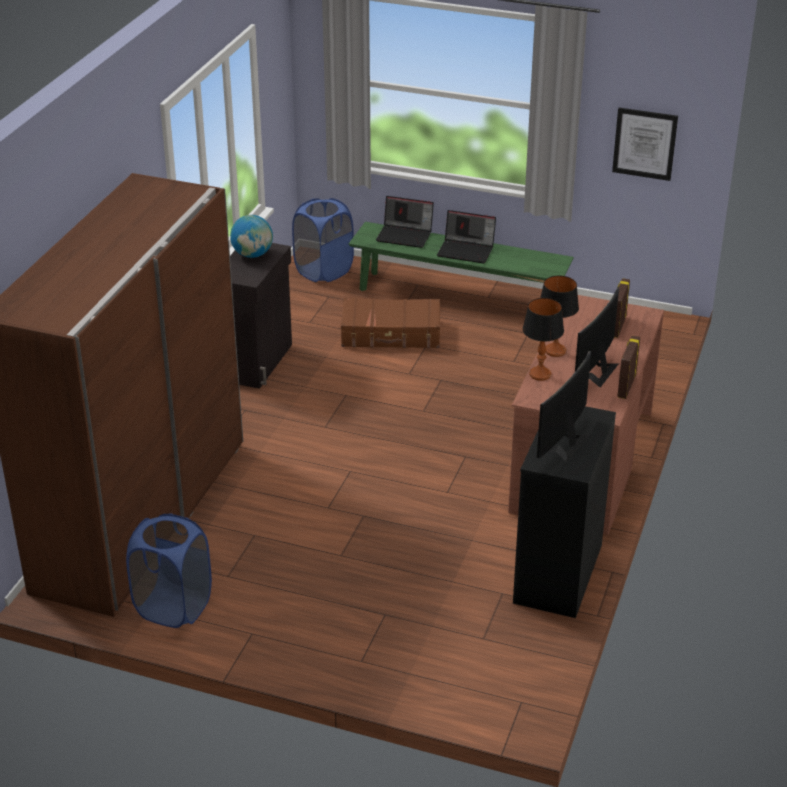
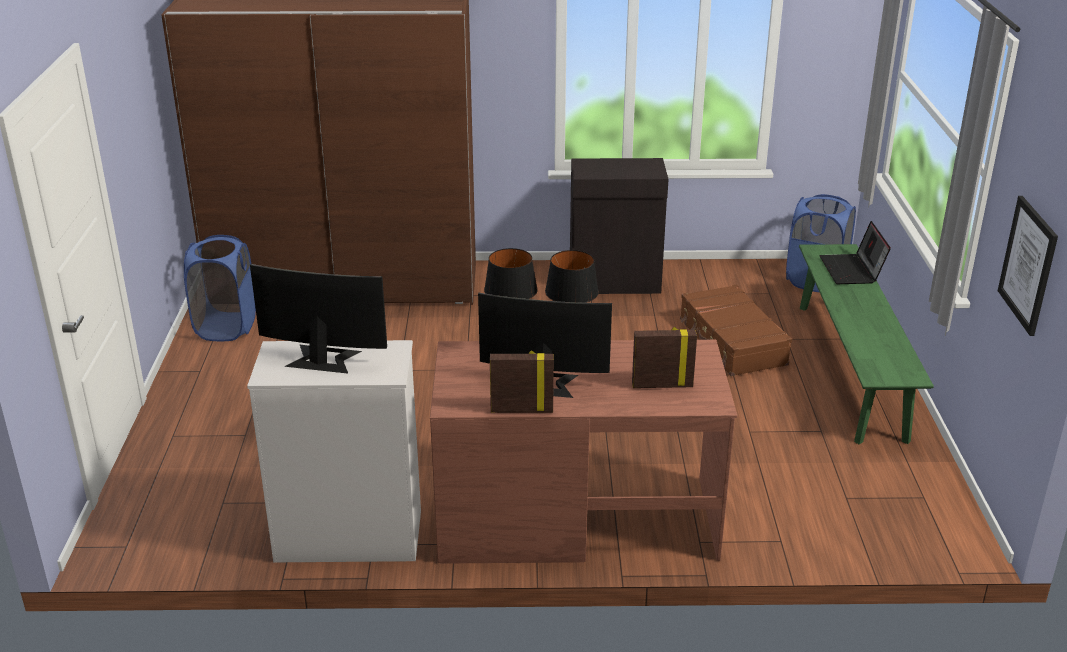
camera: 70 degrees right, 5 degrees down
(252, 254) = (633, 166): globe -> none
(466, 250) = (862, 312): laptop -> none
(558, 574) = (347, 536): black dresser -> white dresser

